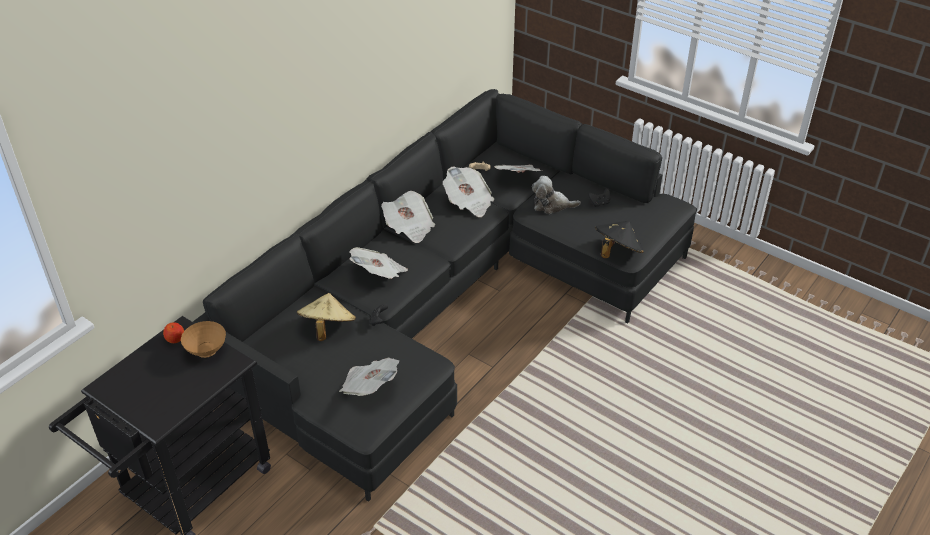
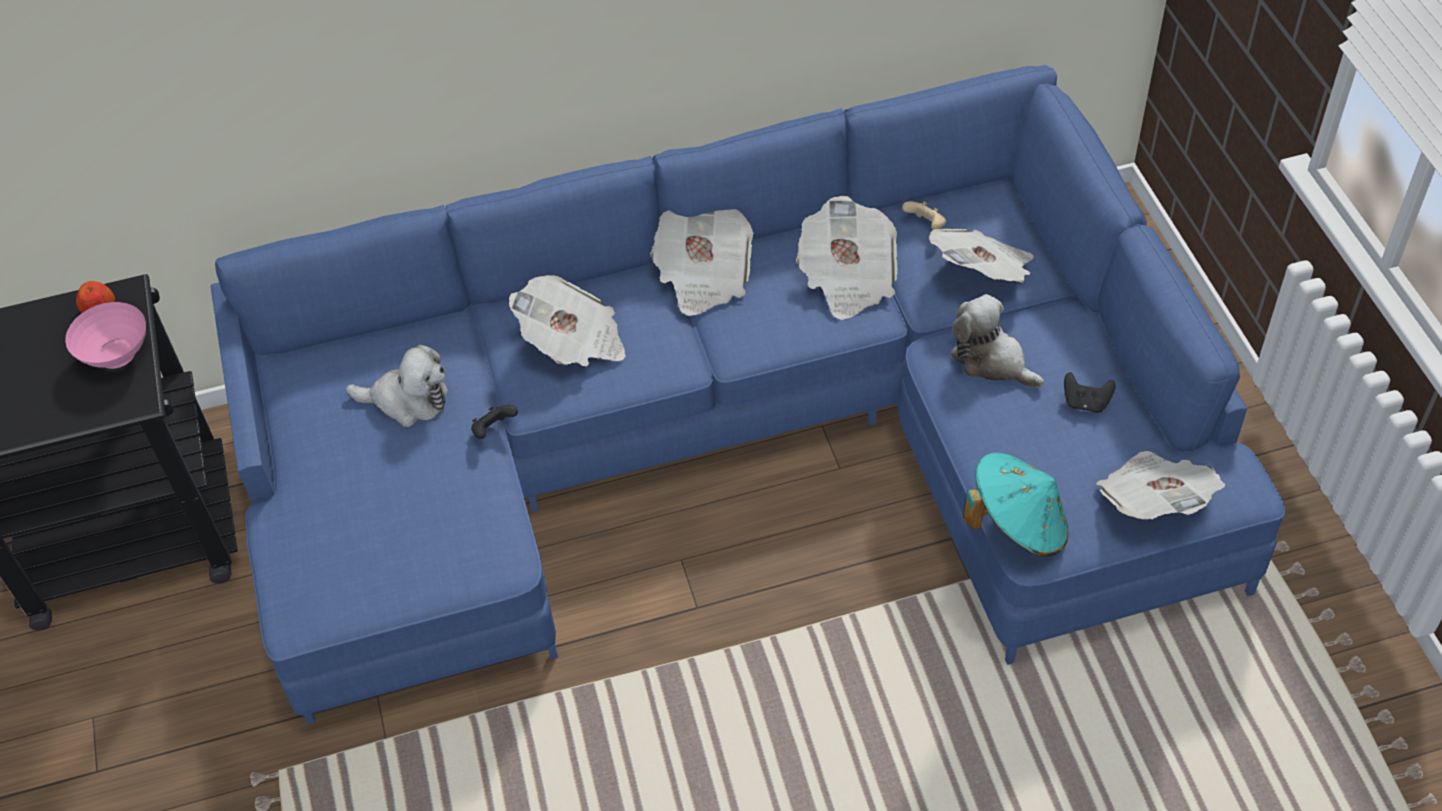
camera: 40 degrees right, 10 degrees up
(207, 351) = (119, 356): brown bowl -> pink bowl
(327, 328) = (408, 400): beige hat -> plush toy
(369, 387) = (370, 544): newspaper -> newspaper (1154, 502)
(450, 302) = (740, 444): black sofa -> blue sofa
(617, 252) = (1017, 524): black hat -> turquoise hat

